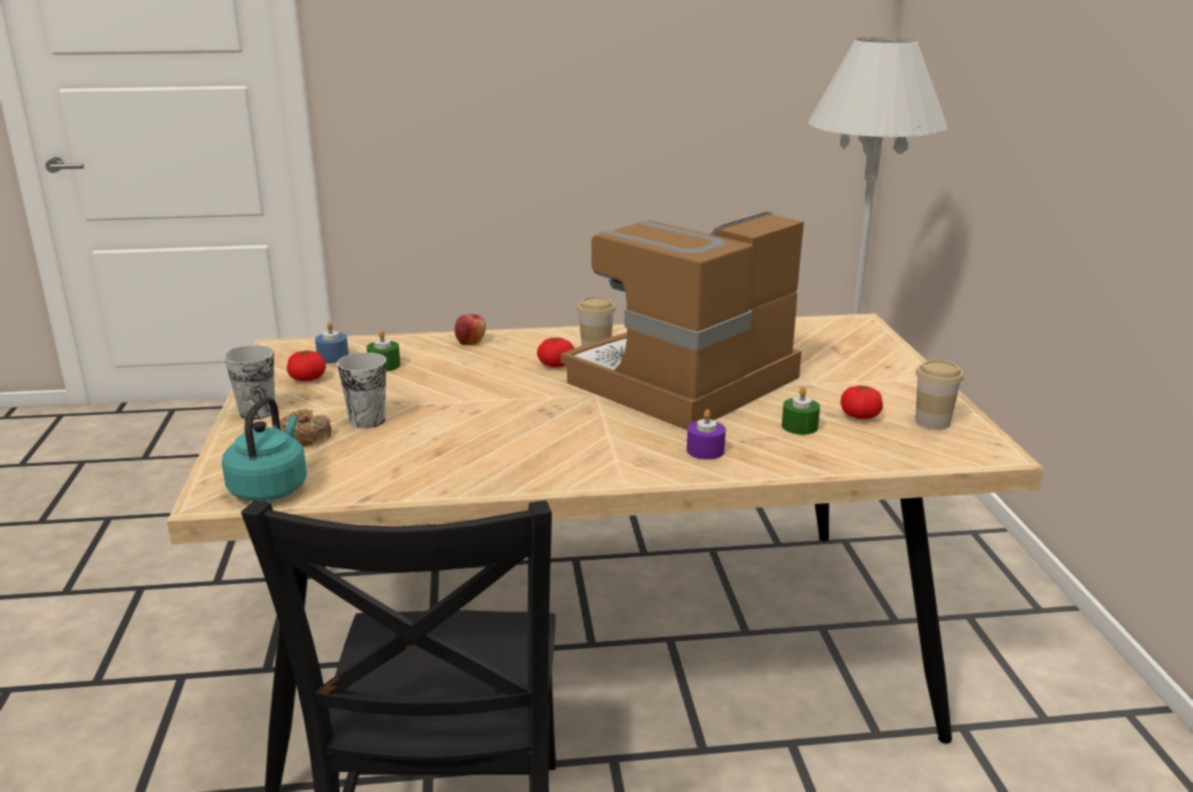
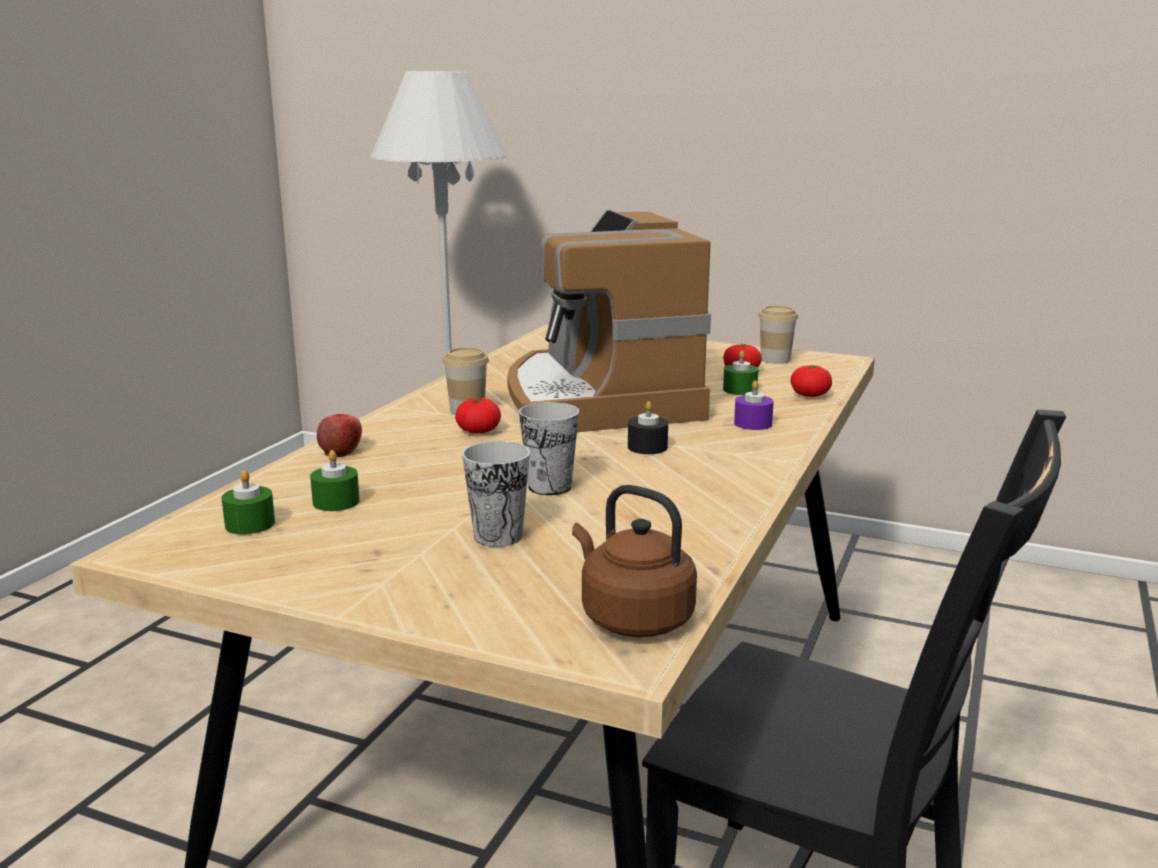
camera: 60 degrees left, 5 degrees down
(257, 412) = (369, 596): cup -> cup (549, 487)
(270, 488) = (632, 618): turquoise kettle -> brown kettle
(305, 436) = (497, 577): donut -> none
(307, 378) = (301, 549): tomato -> tomato (810, 395)
(333, 357) = (250, 524): blue candle -> green candle
(590, 424) = (647, 447): none -> black candle

